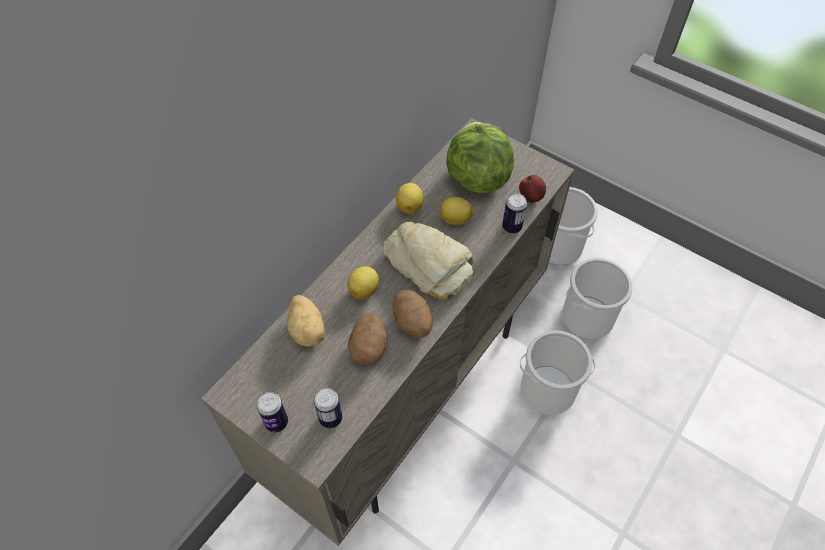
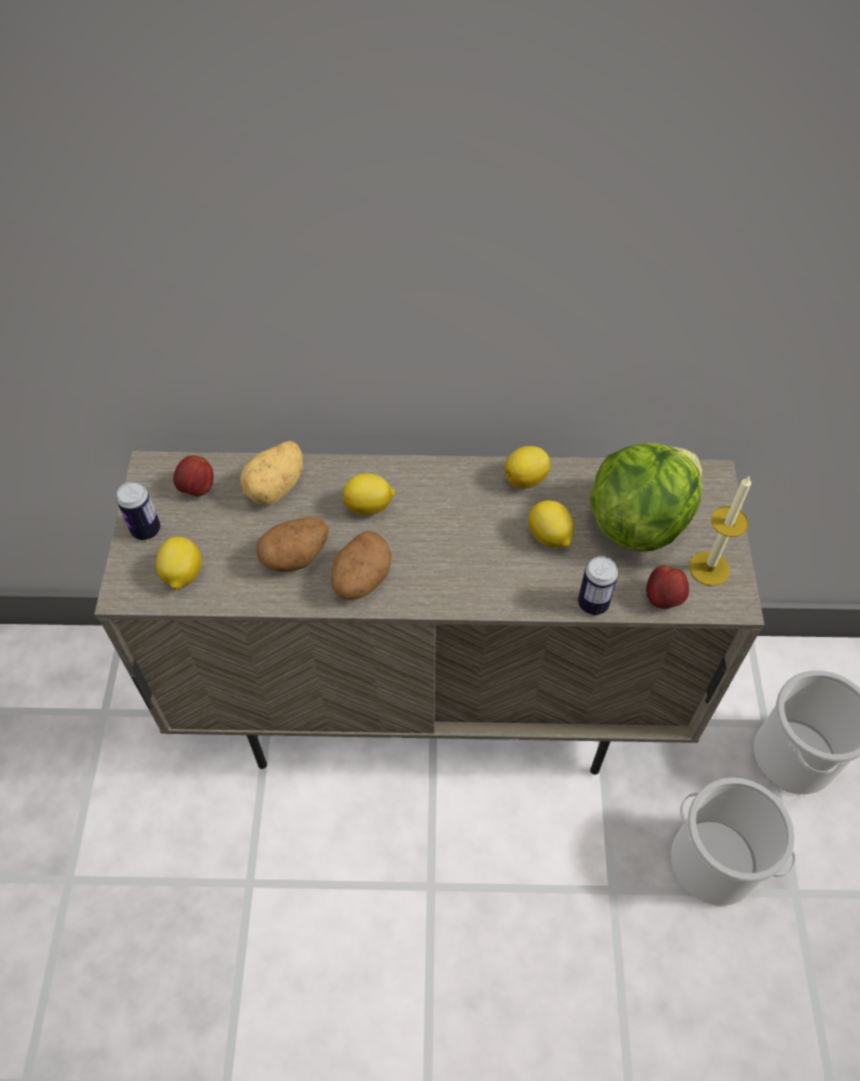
camera: 55 degrees right, 0 degrees up
(269, 375) = (197, 489): none -> apple
(330, 418) = (182, 575): can -> lemon
(429, 264) = (458, 548): bread -> none
(527, 168) = (709, 568): none -> candle
(547, 390) = (559, 871): bucket -> none

